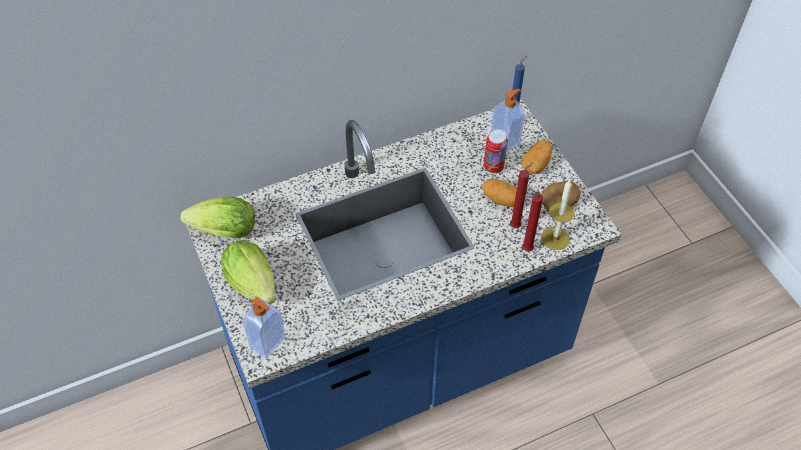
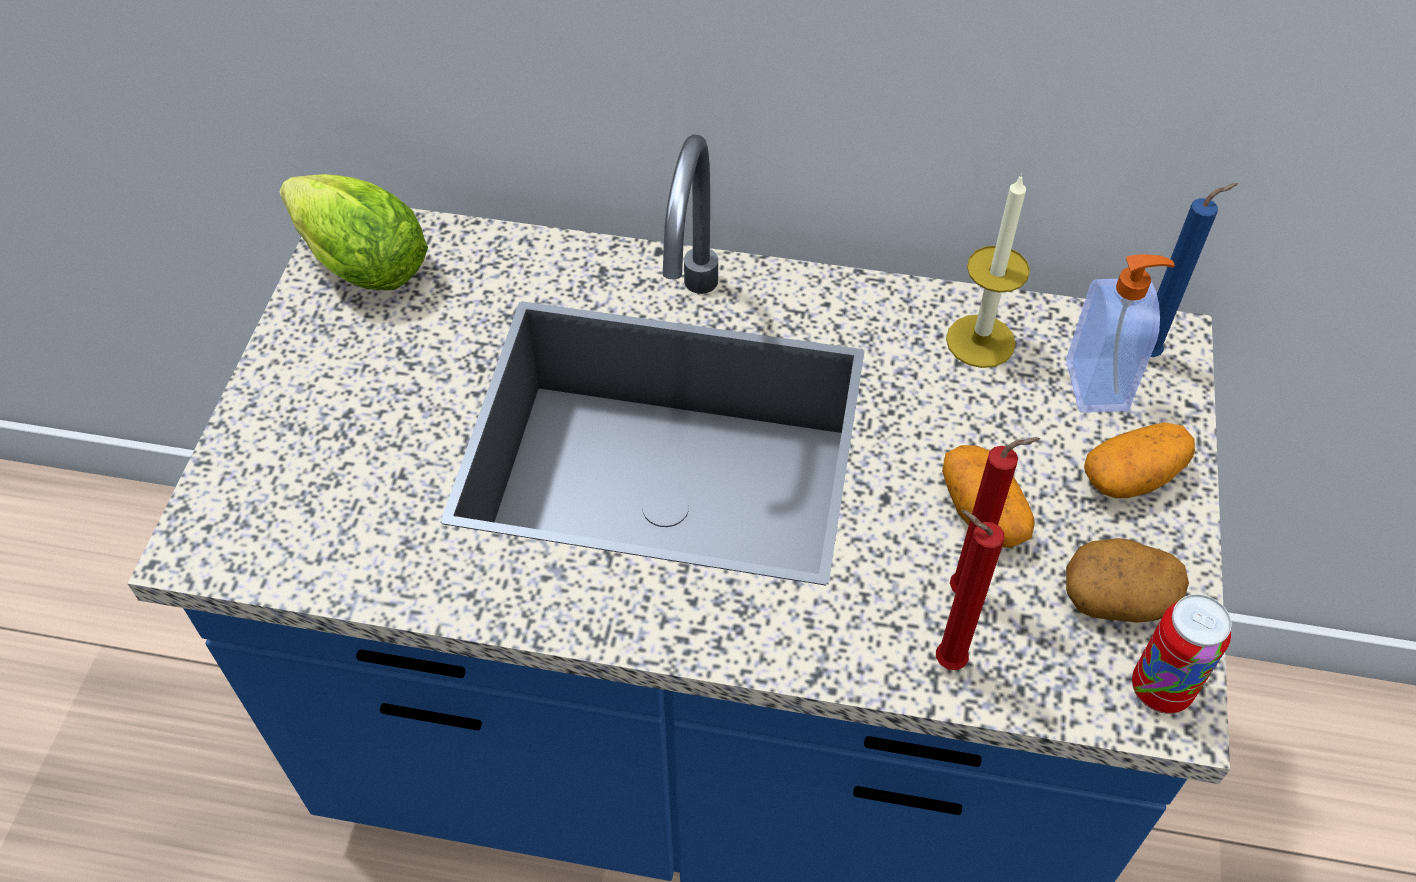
camera: 35 degrees right, 0 degrees up
(255, 287) = (316, 402): lettuce -> none
(268, 343) = (236, 529): soap dispenser -> none
(493, 167) = (1021, 429): can -> can (1161, 689)
(555, 238) = (1042, 676): candle -> candle (980, 341)

